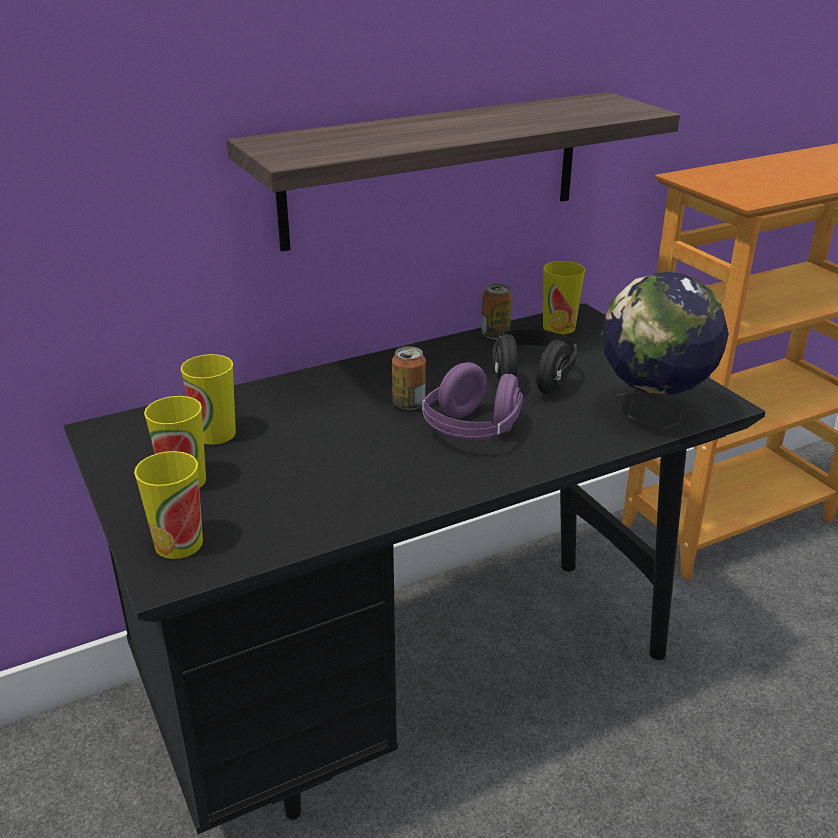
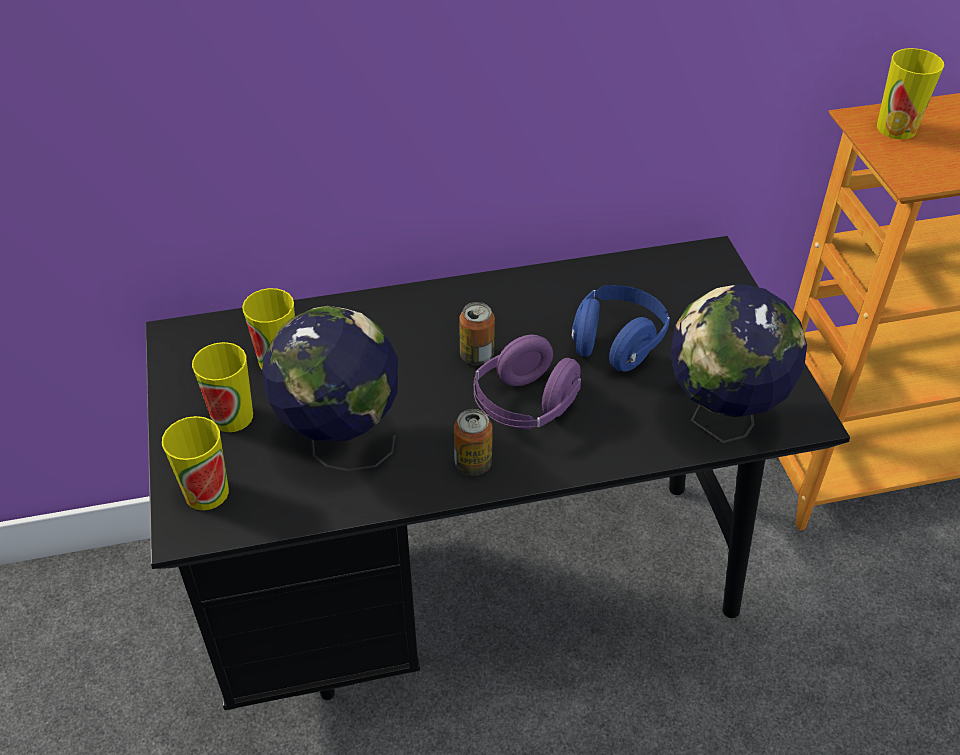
camera: 15 degrees right, 15 degrees up
(305, 483) = (340, 442): none -> globe
(433, 169) = (549, 98): shelf -> none
(495, 335) = (606, 270): can -> can (473, 464)
(531, 379) = (617, 343): black headphones -> blue headphones
(559, 327) = (680, 270): cup -> cup (896, 128)

